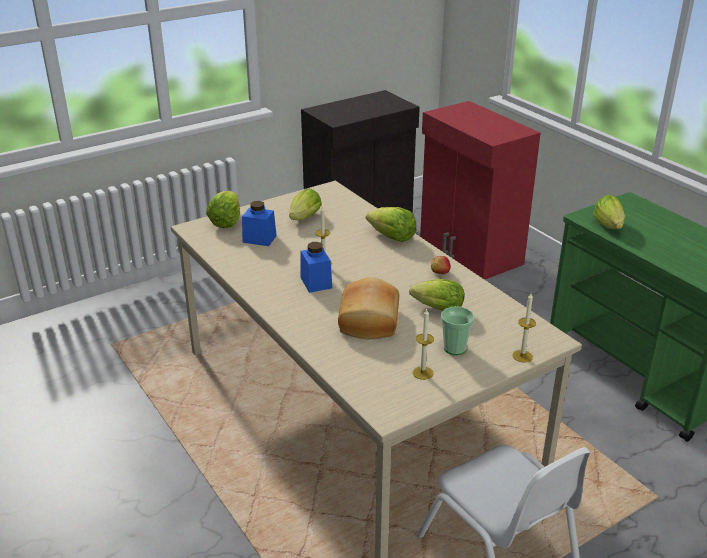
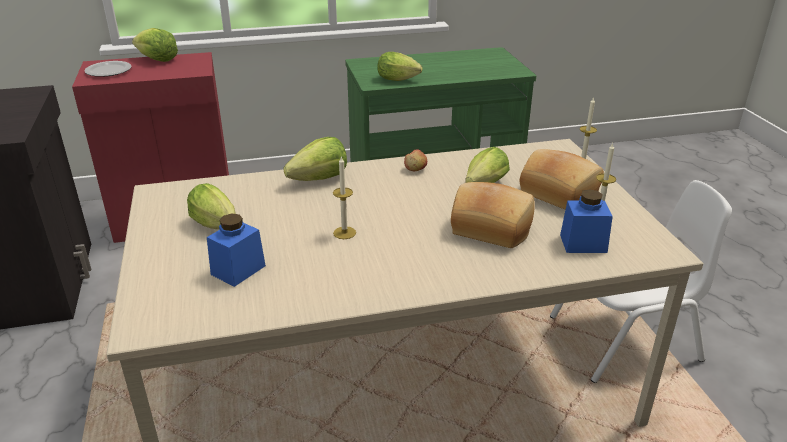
camera: 70 degrees left, 0 degrees up
(226, 221) = (155, 292): lettuce -> lettuce (157, 59)
(316, 282) = (387, 246): blue jar -> blue jar (583, 243)
(455, 348) = (560, 192): cup -> bread
(460, 113) = (109, 71): none -> plate

